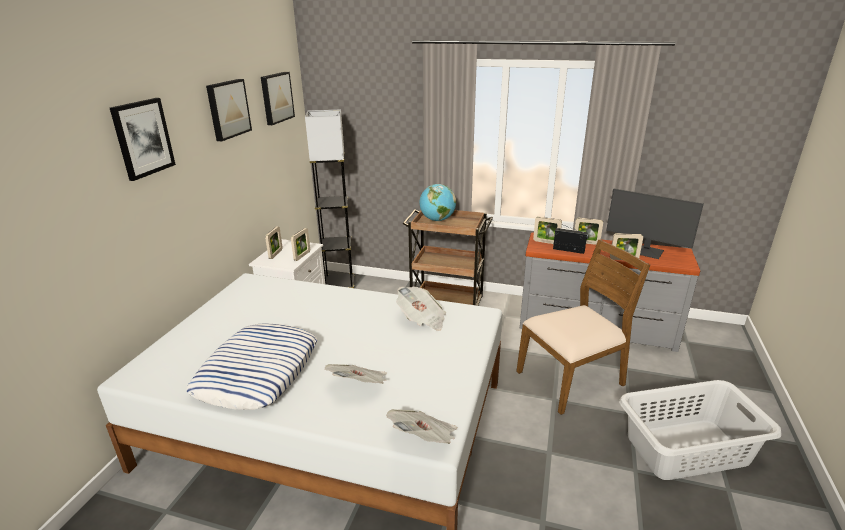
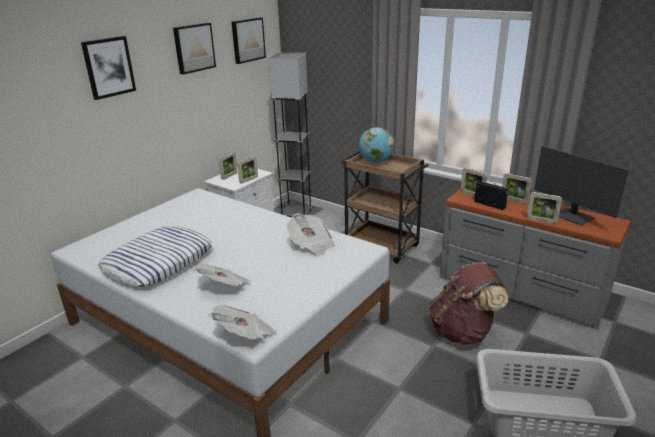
camera: 20 degrees right, 0 degrees up
(572, 379) = (463, 332): brown chair -> brown backpack

